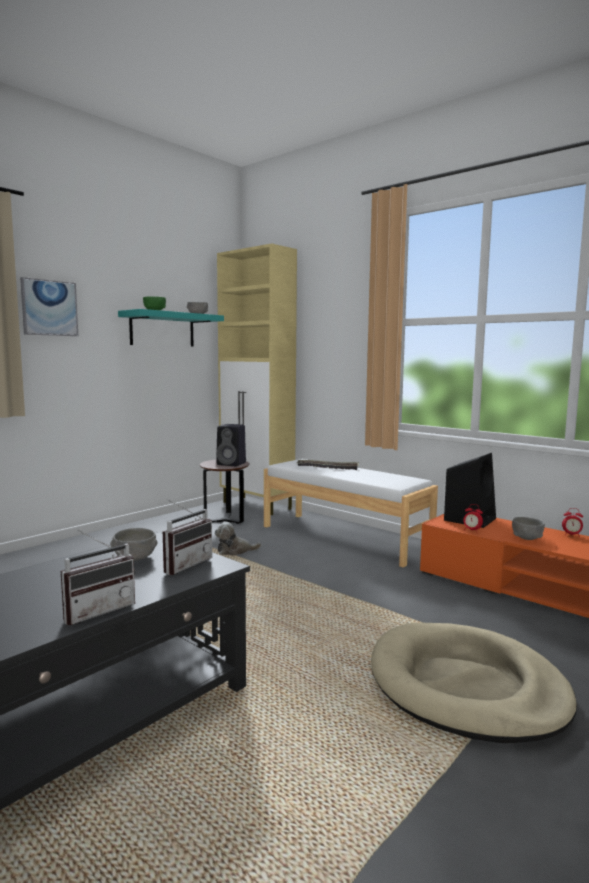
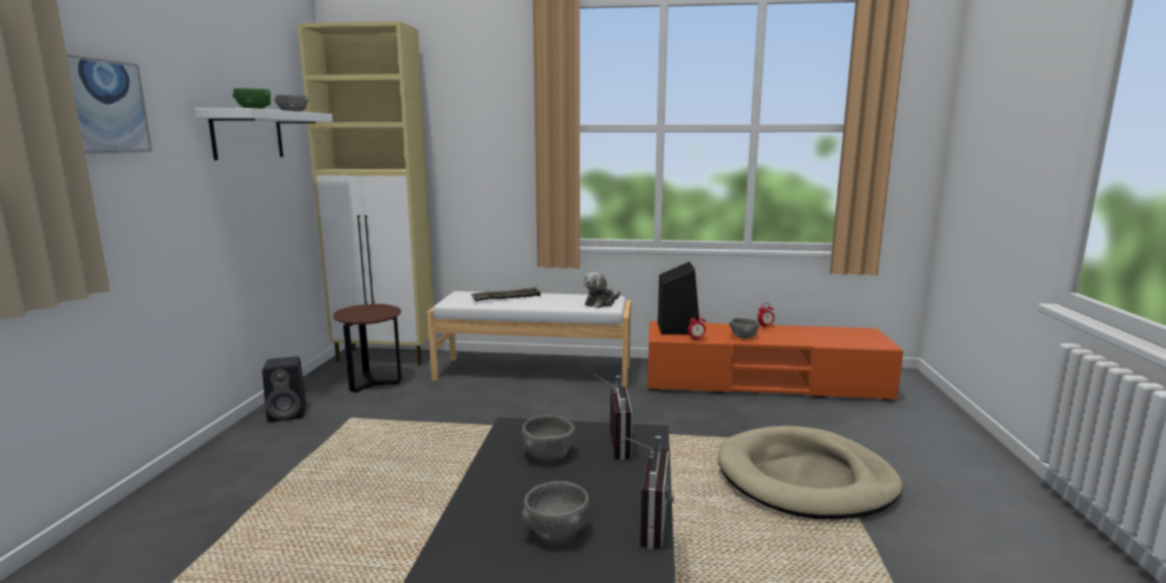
camera: 35 degrees left, 5 degrees up
(45, 597) = (557, 532): none -> grey bowl
(162, 329) = (248, 135): turquoise shelf -> white shelf
(232, 464) = (378, 311): black speaker -> black speaker (289, 414)
(235, 551) = (441, 418): plush toy -> plush toy (601, 303)

